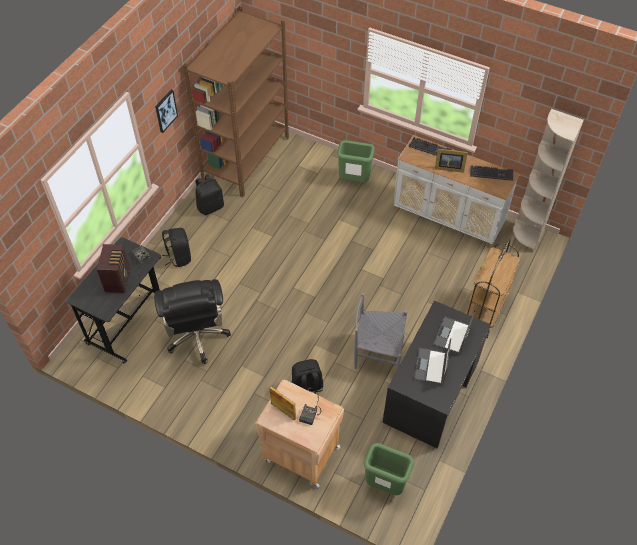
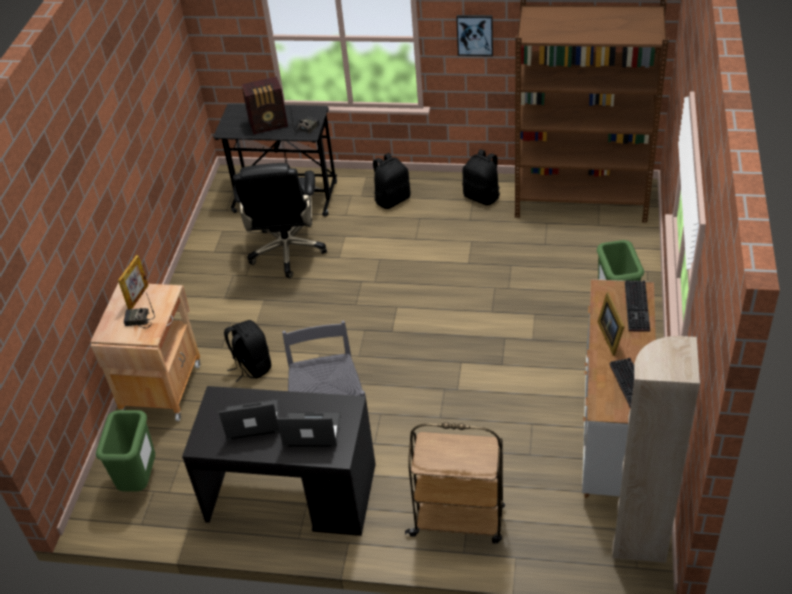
camera: 75 degrees right, 10 degrees down
(197, 338) = (286, 253): black office chair -> black office chair turned 60 degrees counterclockwise

